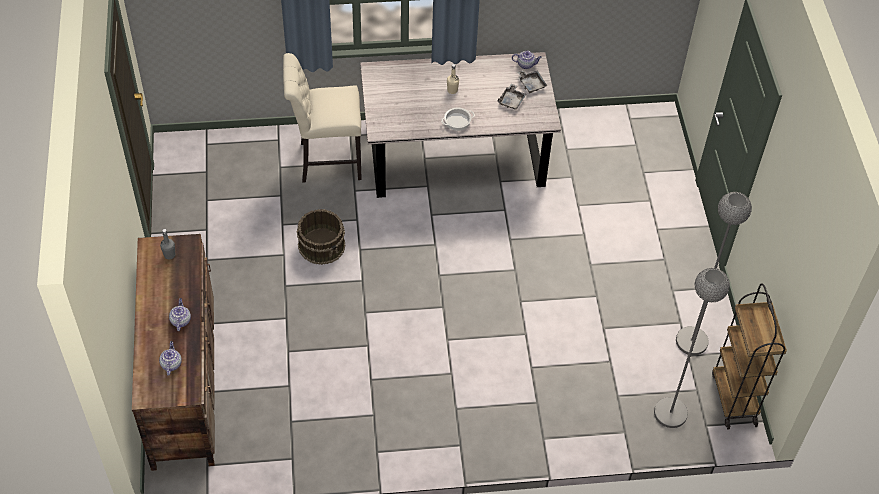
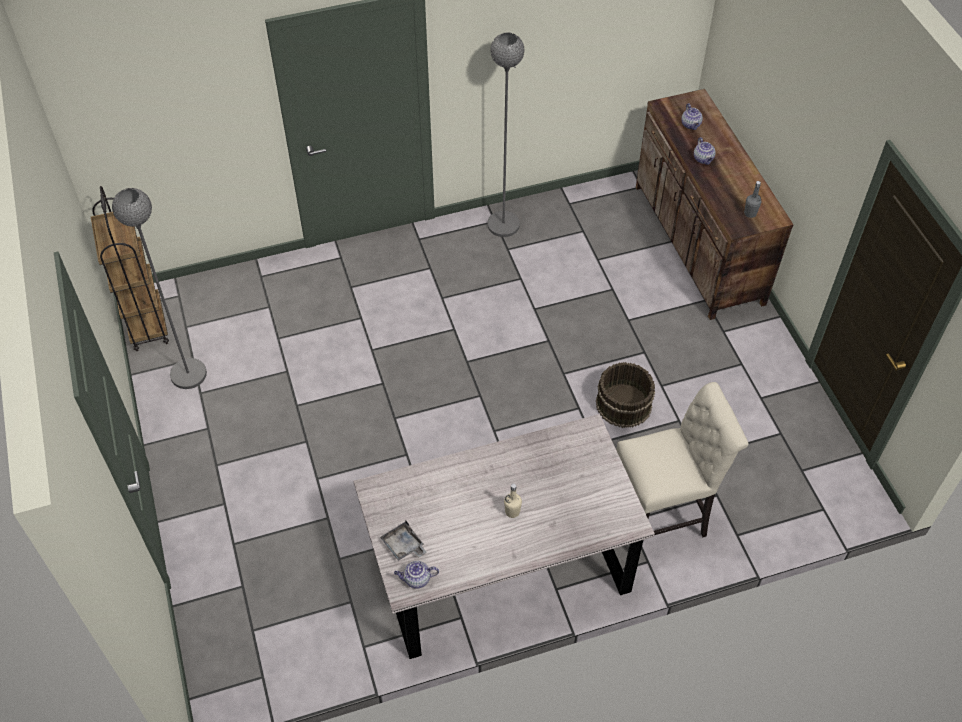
camera: 170 degrees right, 0 degrees up
(457, 121) = (493, 464): cooking pot -> none
(511, 100) = (427, 512): grey tray -> none
(670, 413) = (215, 300): grey floor lamp -> grey floor lamp (503, 225)

